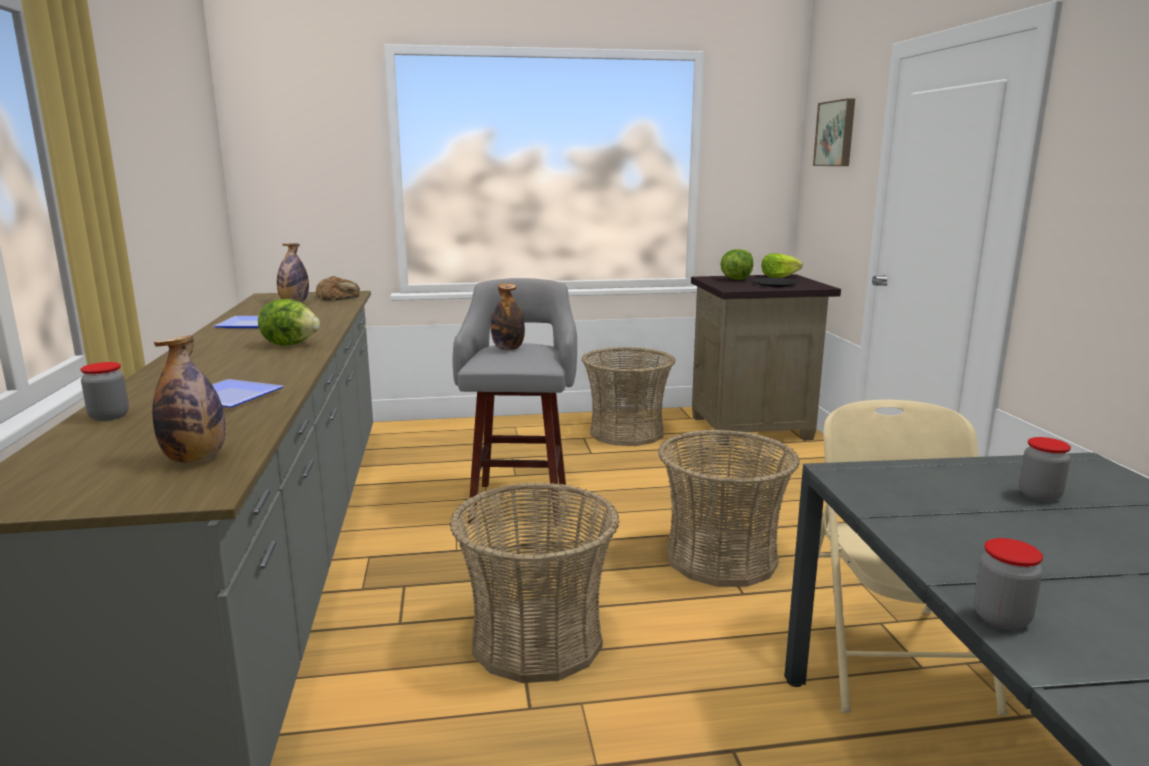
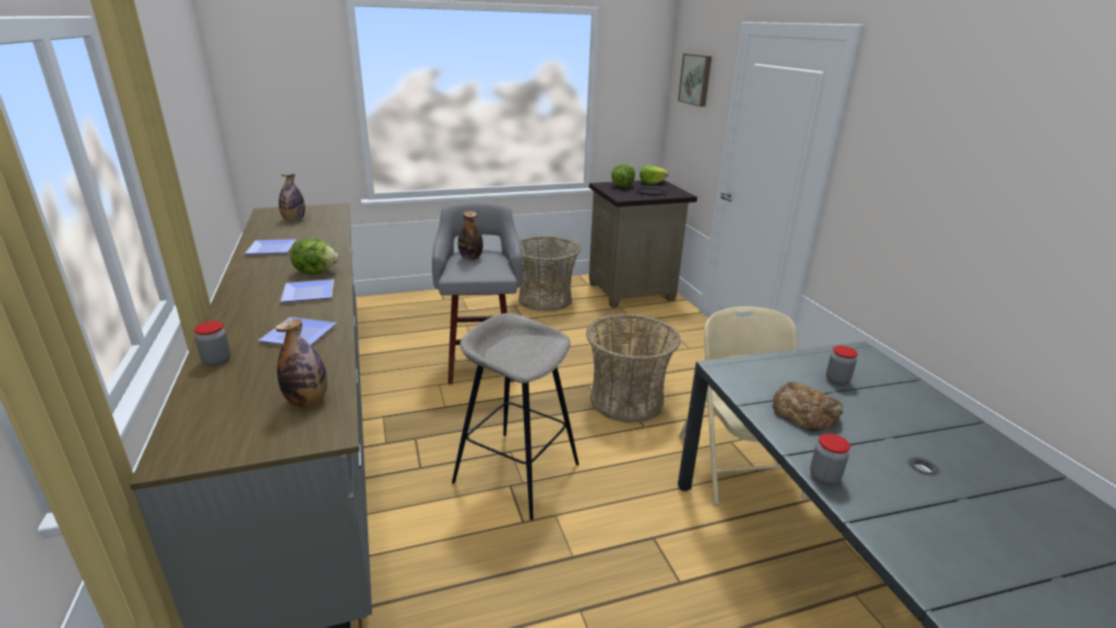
camera: 10 degrees left, 10 degrees up
(266, 361) = (307, 293): none -> plate
(339, 296) = (327, 211): bread -> bread (804, 413)
(536, 640) = (516, 472): basket -> grey stool

